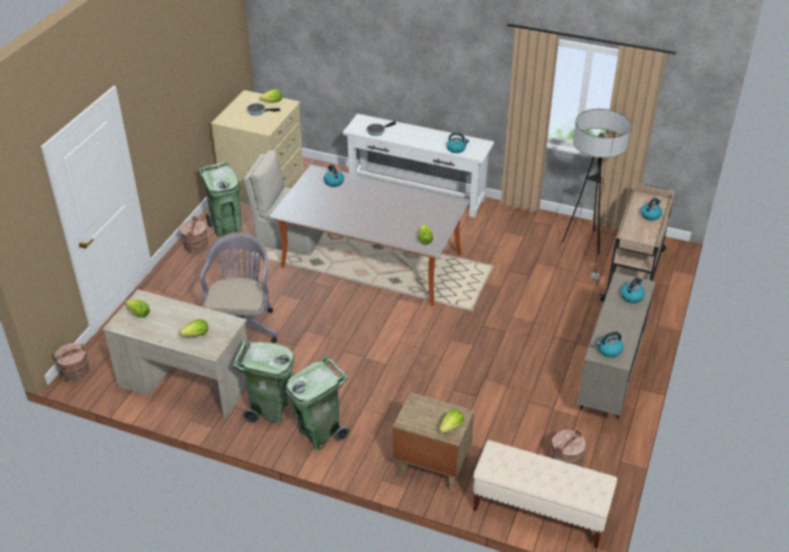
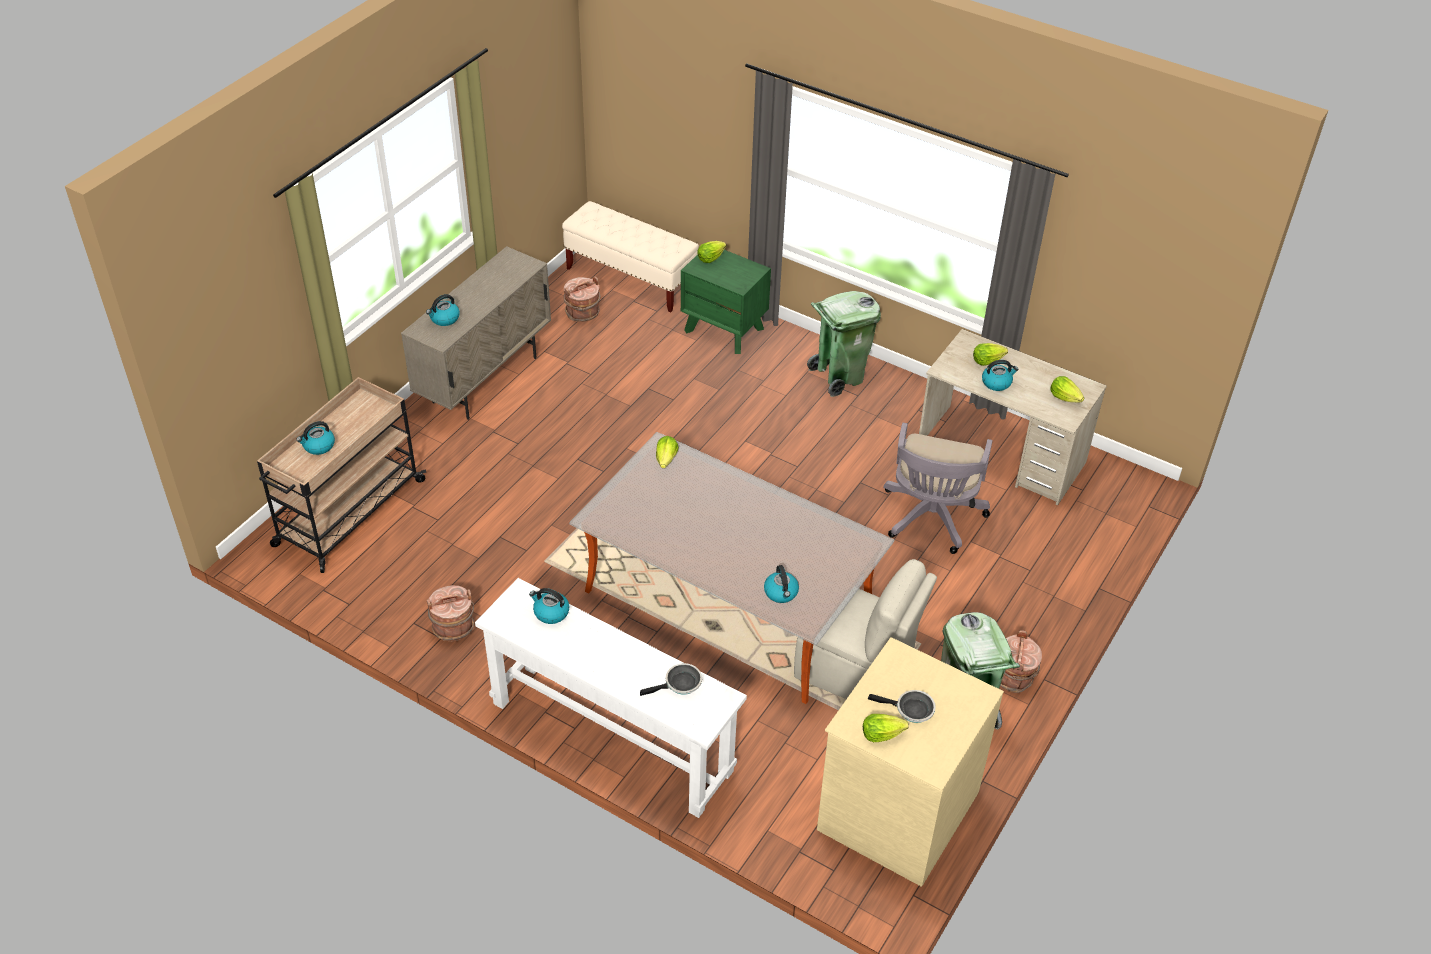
camera: 170 degrees left, 5 degrees up
(75, 372) = (1146, 489): brown bucket -> brown bucket (453, 626)
(270, 409) = (895, 409): green trash can -> none
(431, 465) = (724, 329): brown nightstand -> green nightstand
(585, 246) = (386, 574): floor lamp -> none
(608, 350) = (514, 266): kettle -> kettle (997, 382)

